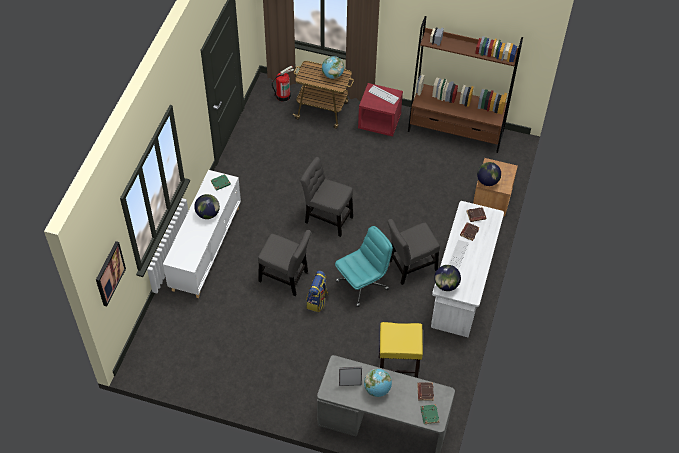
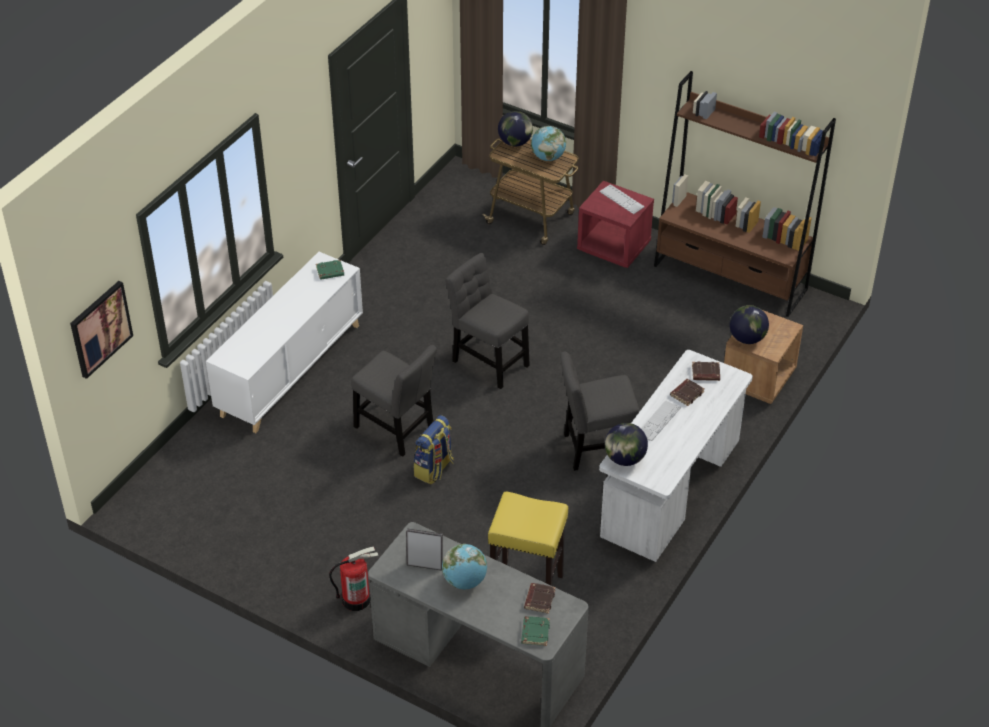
camera: 15 degrees right, 10 degrees down
(208, 214) = (297, 308): globe -> globe (515, 142)
(283, 95) = (478, 190): fire extinguisher -> fire extinguisher (356, 599)
(362, 284) = (512, 459): turquoise office chair -> none

